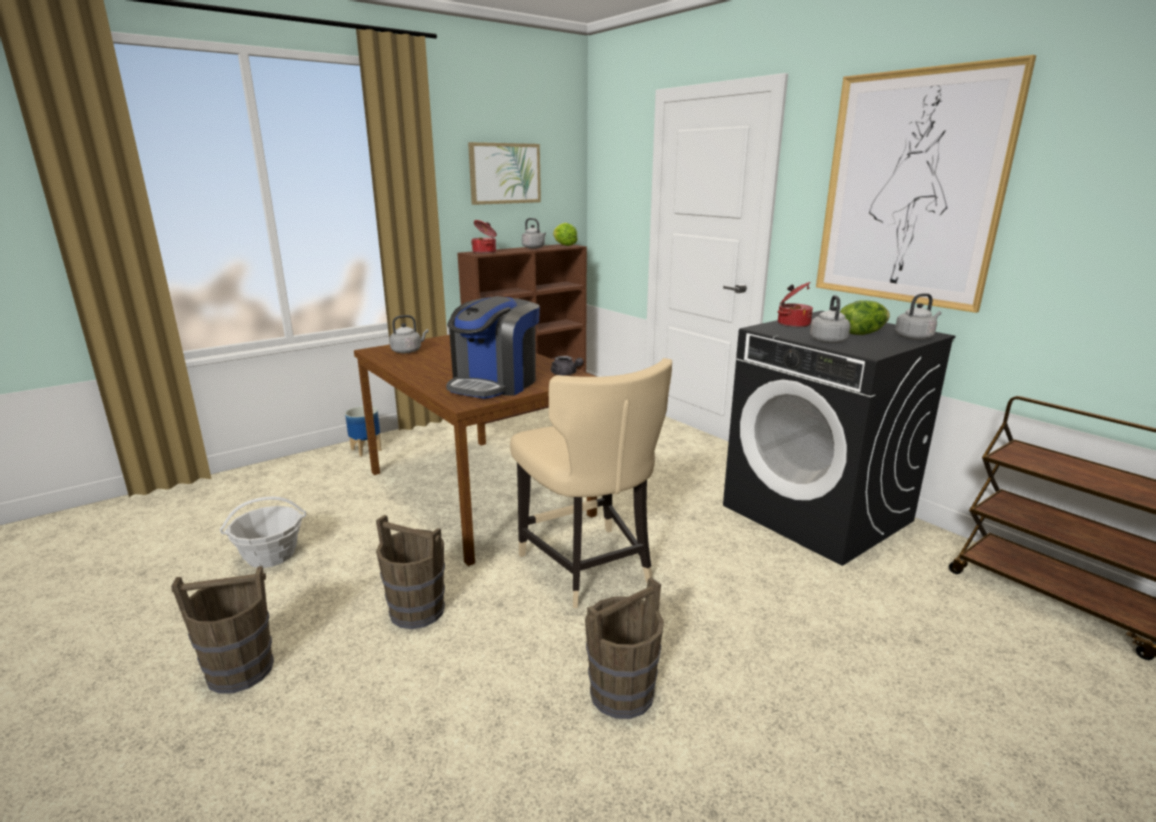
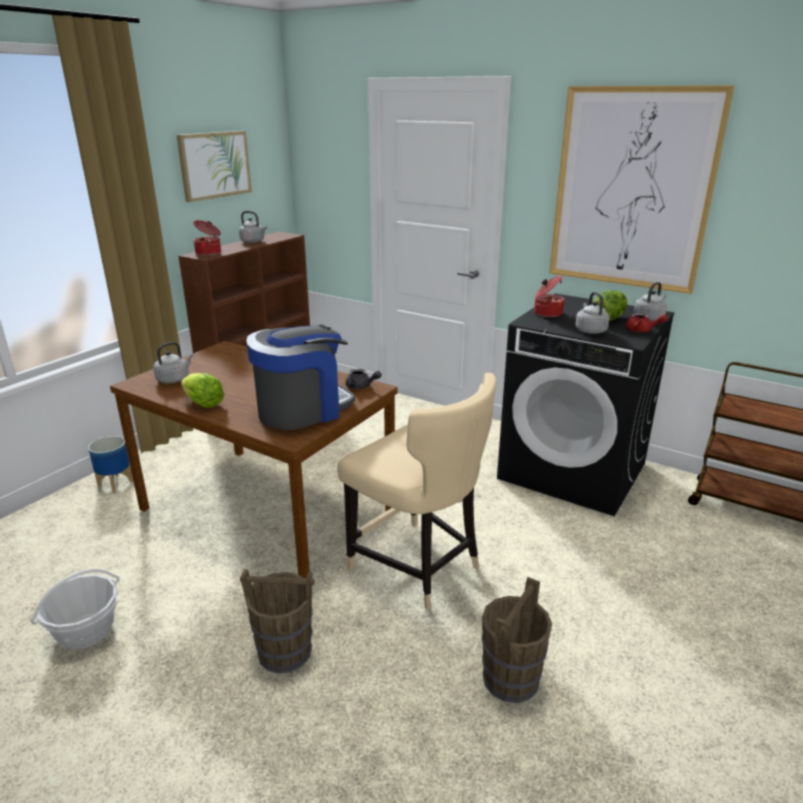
camera: 20 degrees left, 5 degrees up
(239, 670) = (139, 767): brown bucket -> none
(494, 384) = (303, 409): coffee machine -> coffee machine turned 135 degrees counterclockwise
(564, 245) = (279, 235): lettuce -> lettuce (203, 403)
(893, 346) = (642, 330): none -> red teapot

